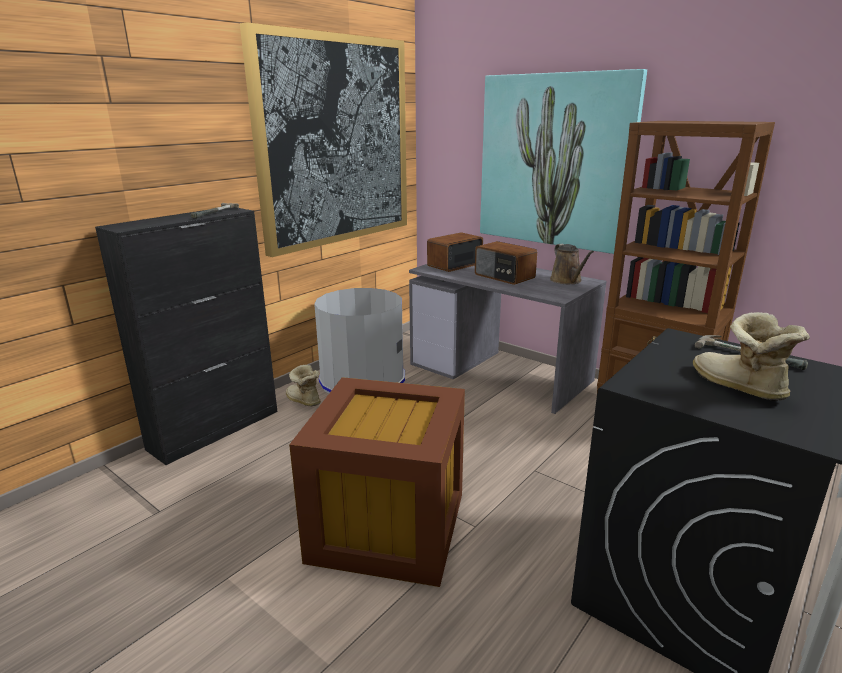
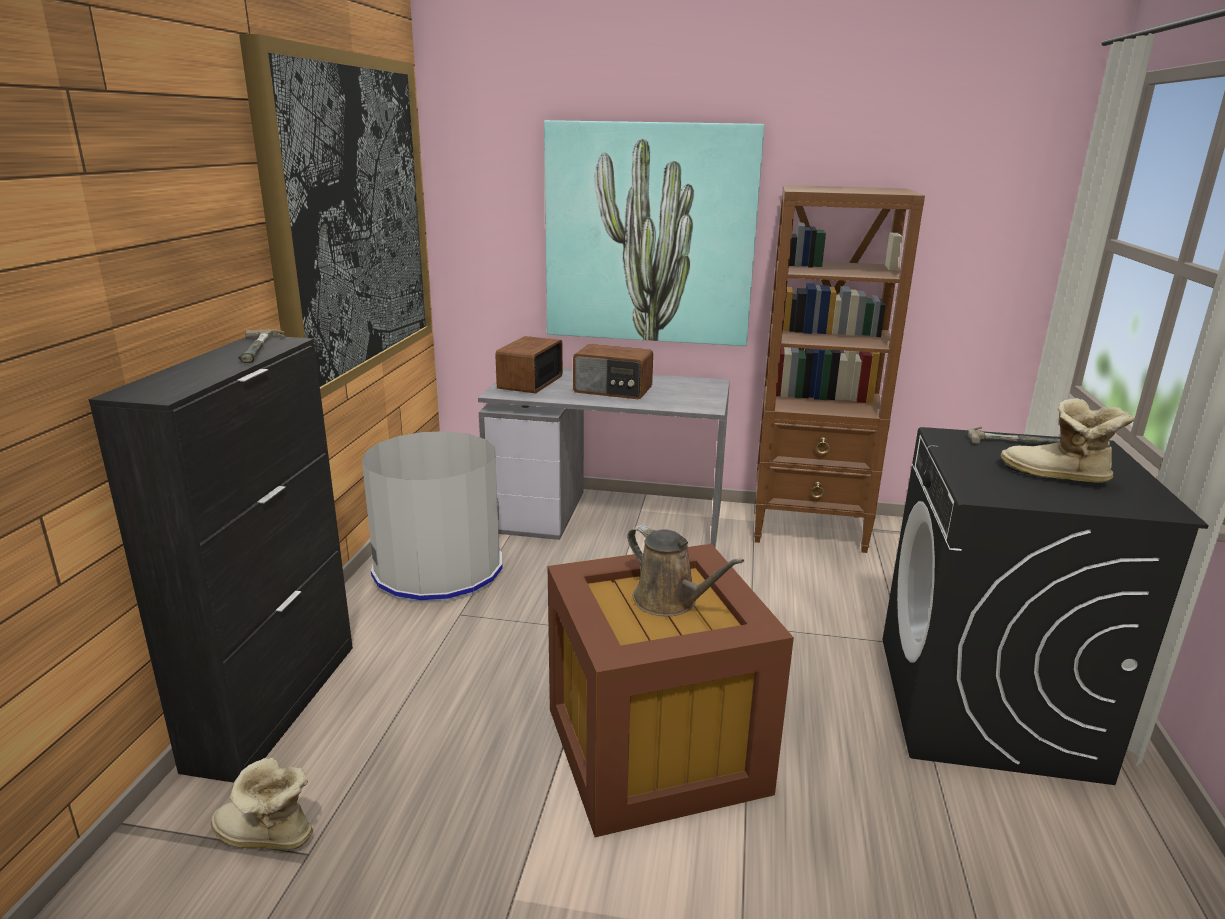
camera: 30 degrees left, 0 degrees up
(303, 401) = (378, 622): boot -> boot (264, 838)
(567, 281) = (690, 385): brown watering can -> brown watering can (669, 601)

